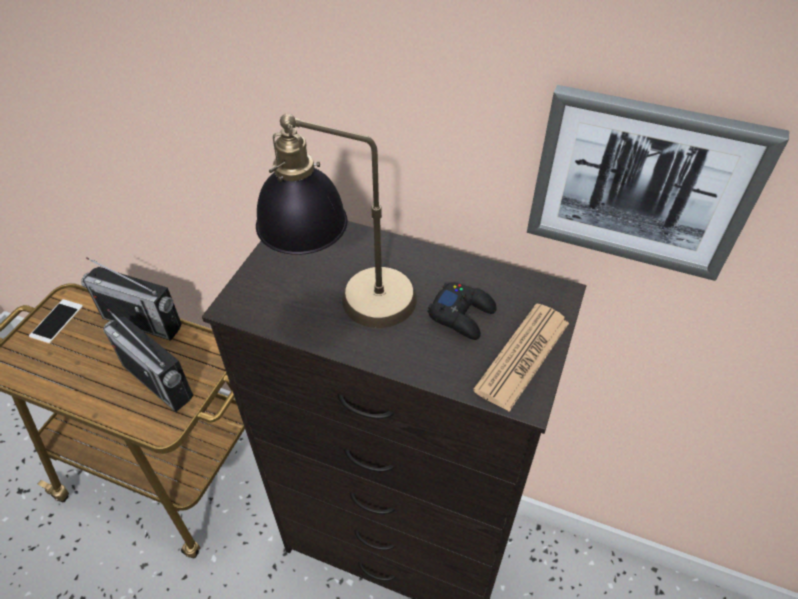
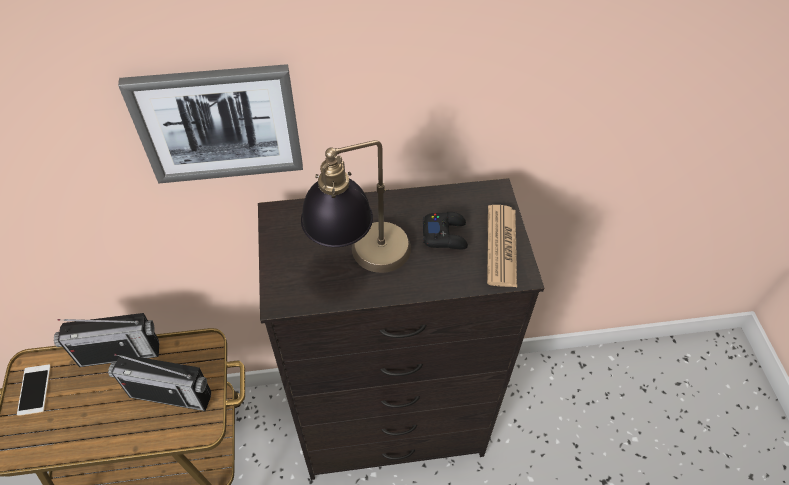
camera: 30 degrees left, 5 degrees up
(641, 184) = (532, 98): picture -> picture (219, 124)

